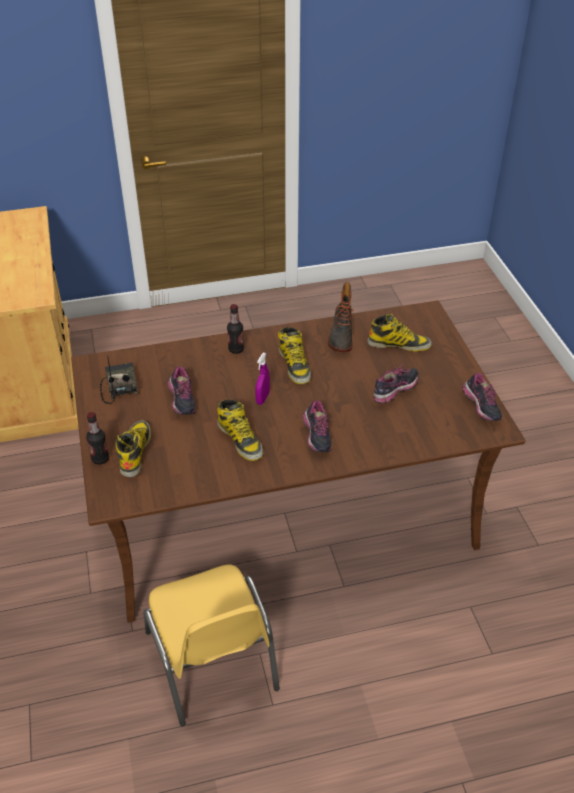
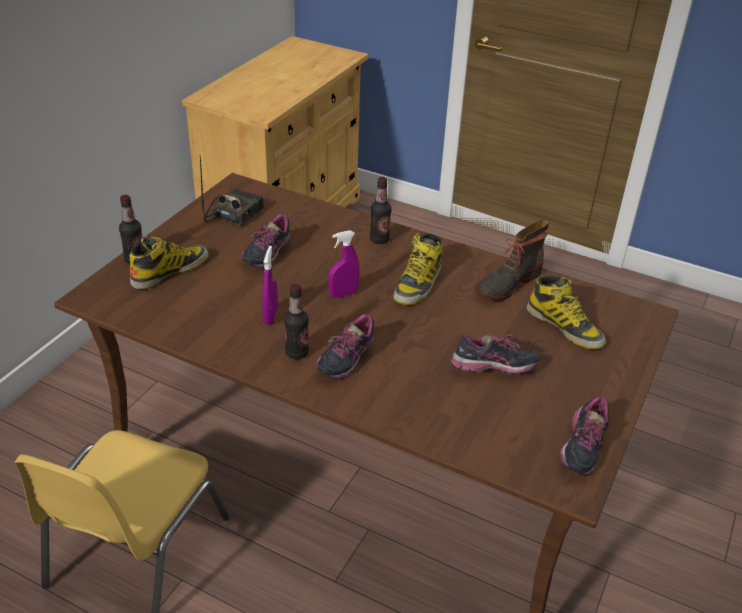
camera: 40 degrees right, 5 degrees down
(240, 439) = (270, 316): boot -> purple spray bottle
(285, 451) = (297, 353): none -> bottle

